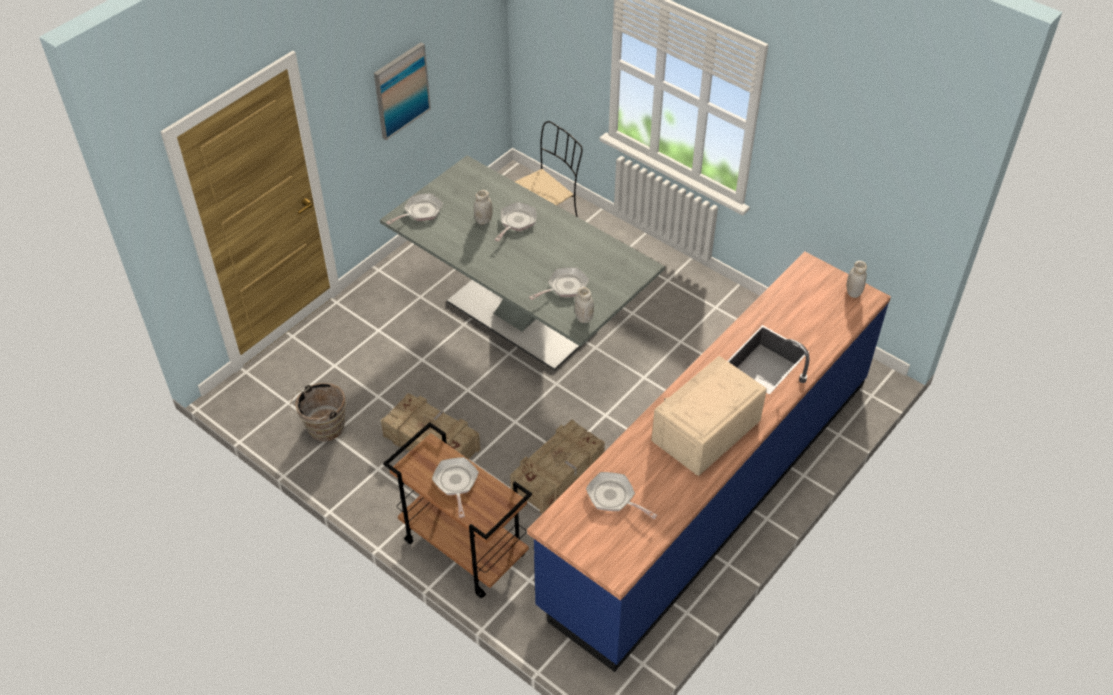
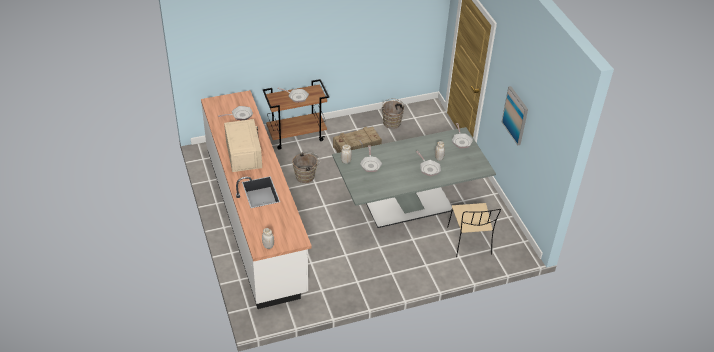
camera: 120 degrees right, 5 degrees down
(558, 474) = (306, 176): crate -> brown bucket
(709, 489) = (255, 217): blue counter -> white counter

